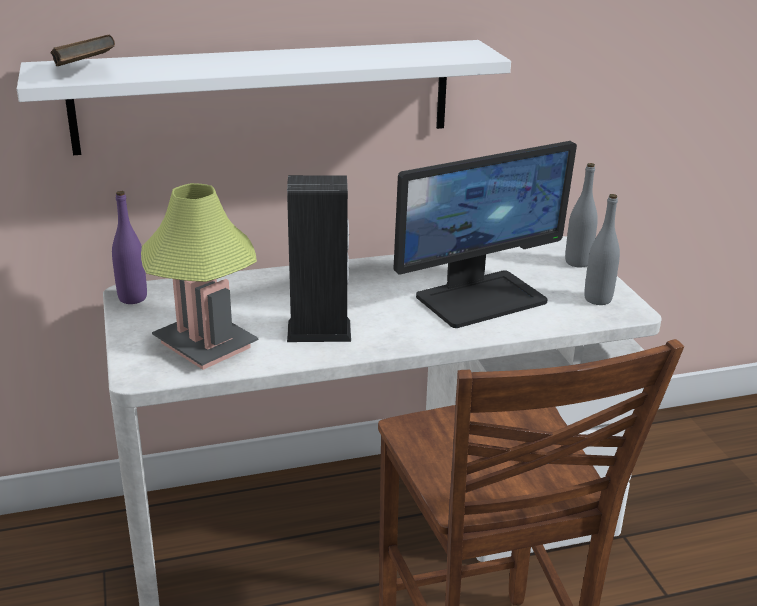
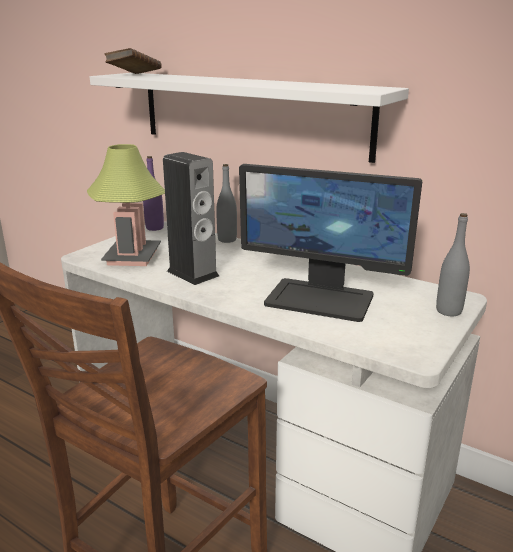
camera: 50 degrees right, 5 degrees down
(597, 299) = (407, 337): grey bottle -> grey bottle (227, 240)

